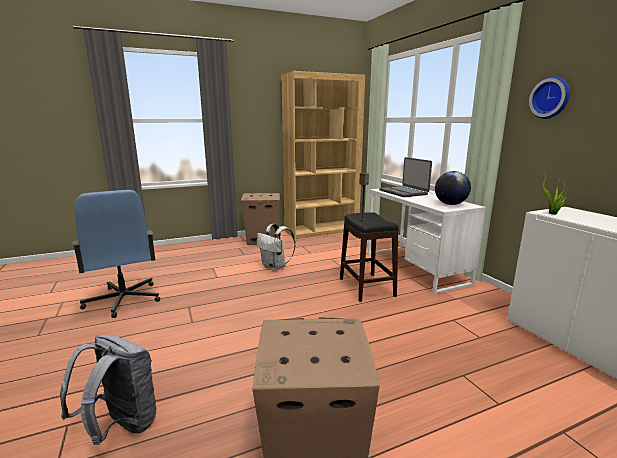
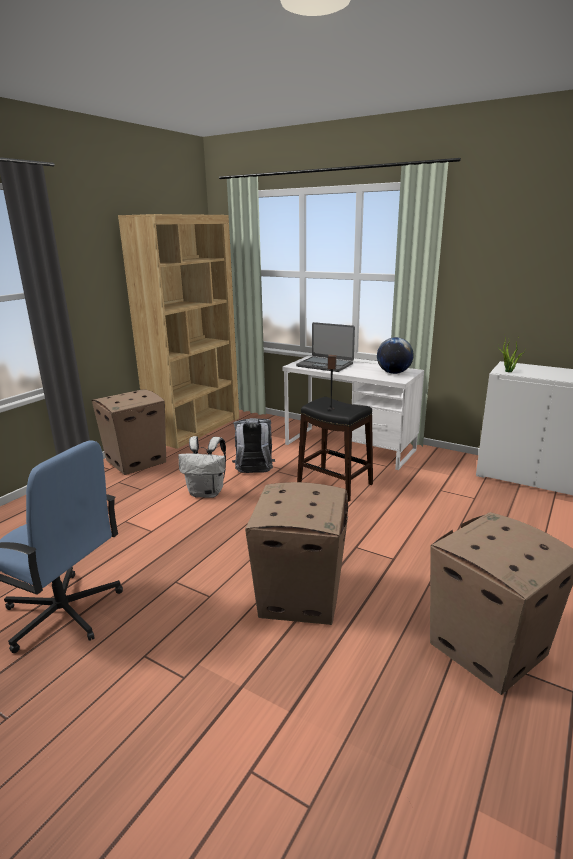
camera: 35 degrees left, 5 degrees up
(121, 426) = (310, 732): grey backpack -> grey backpack (254, 474)
(238, 345) = (300, 596): none -> cardboard box
(551, 98) = (477, 260): wall clock -> none

